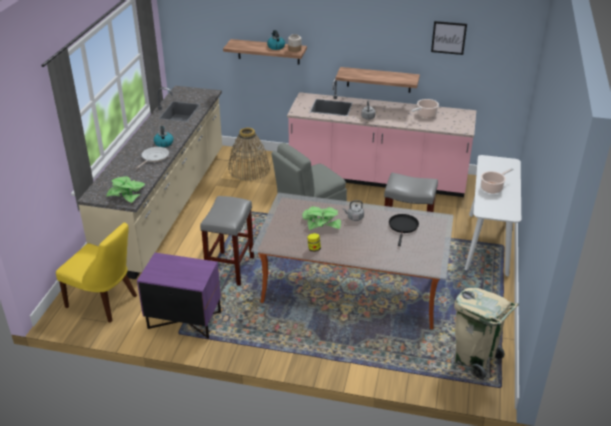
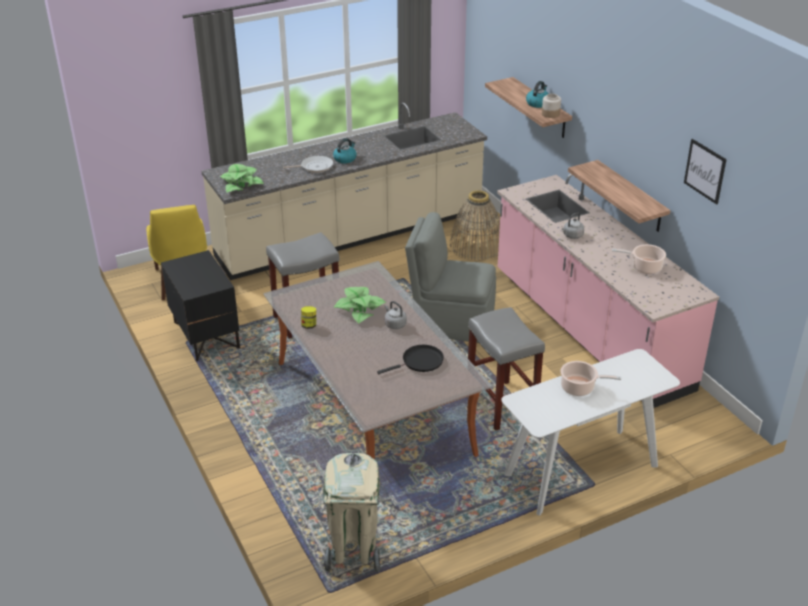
camera: 50 degrees right, 0 degrees up
(184, 321) = (205, 335): purple nightstand -> black nightstand

